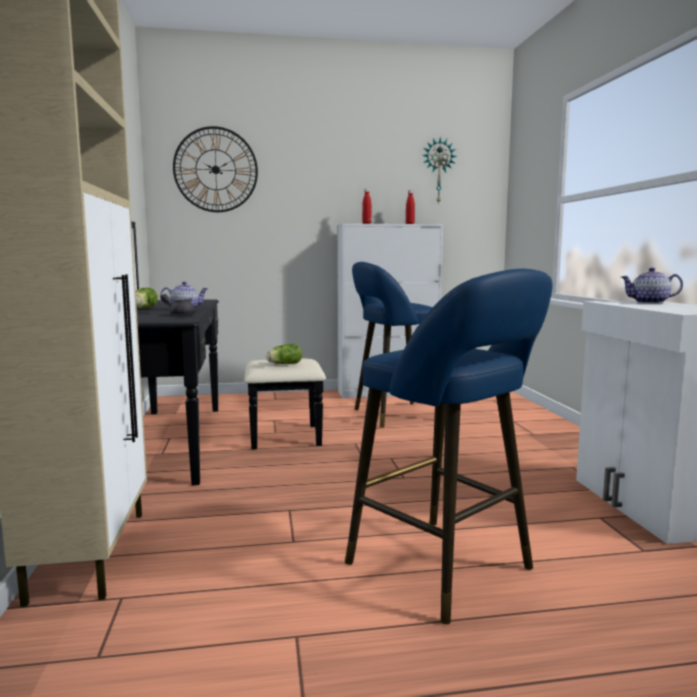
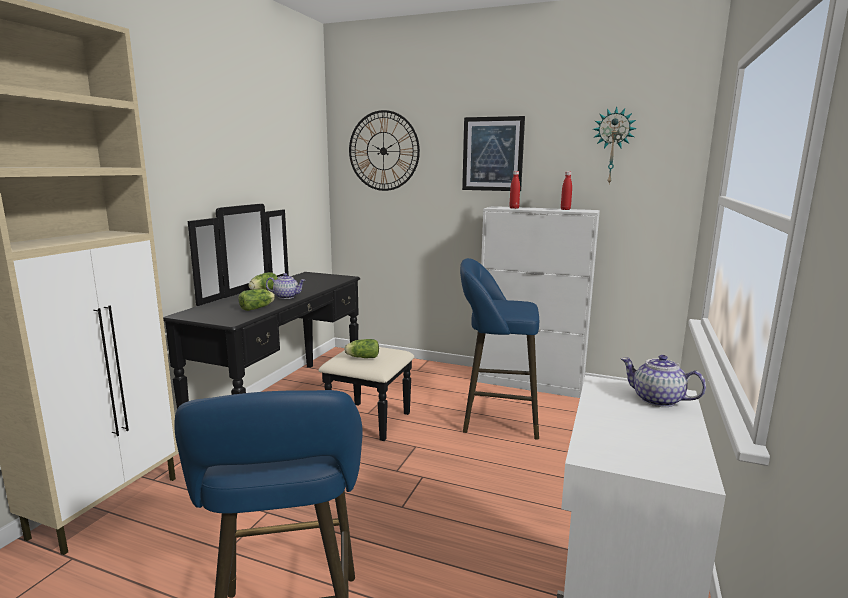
camera: 30 degrees right, 5 degrees up
(180, 314) = (258, 308): grey teapot -> lettuce
(334, 175) = (493, 154): none -> picture

